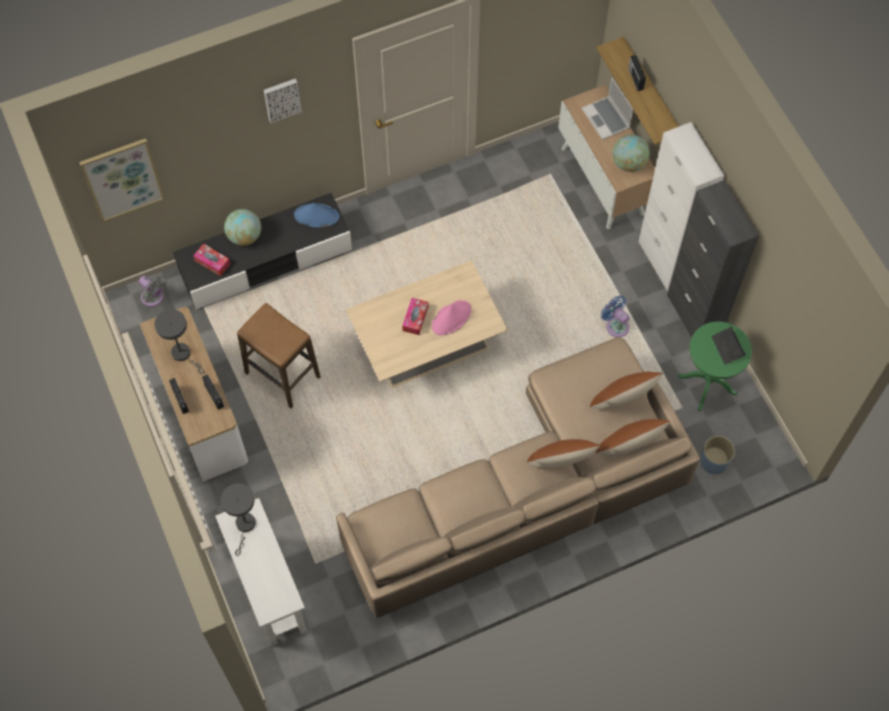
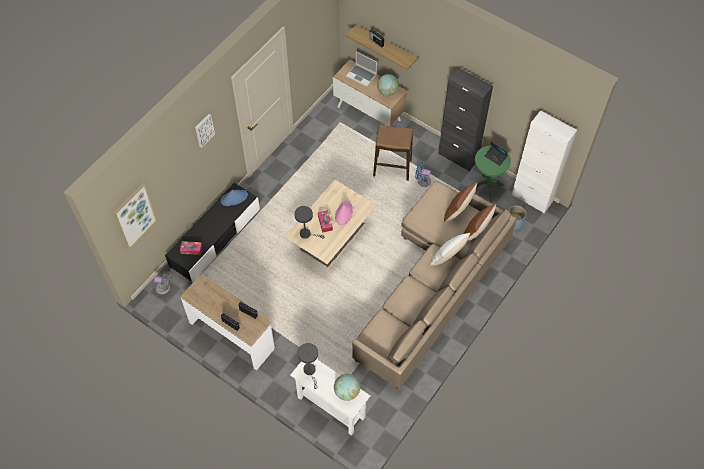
camera: 30 degrees left, 5 degrees down
(183, 354) = (216, 300): grey table lamp -> grey table lamp (307, 234)
(245, 236) = (201, 227): globe -> globe (347, 392)
(282, 375) = (264, 292): stool -> stool (392, 168)
(560, 464) = (448, 257): brown pillow -> white pillow
(664, 261) = (426, 138): white cabinet -> white cabinet (532, 198)

